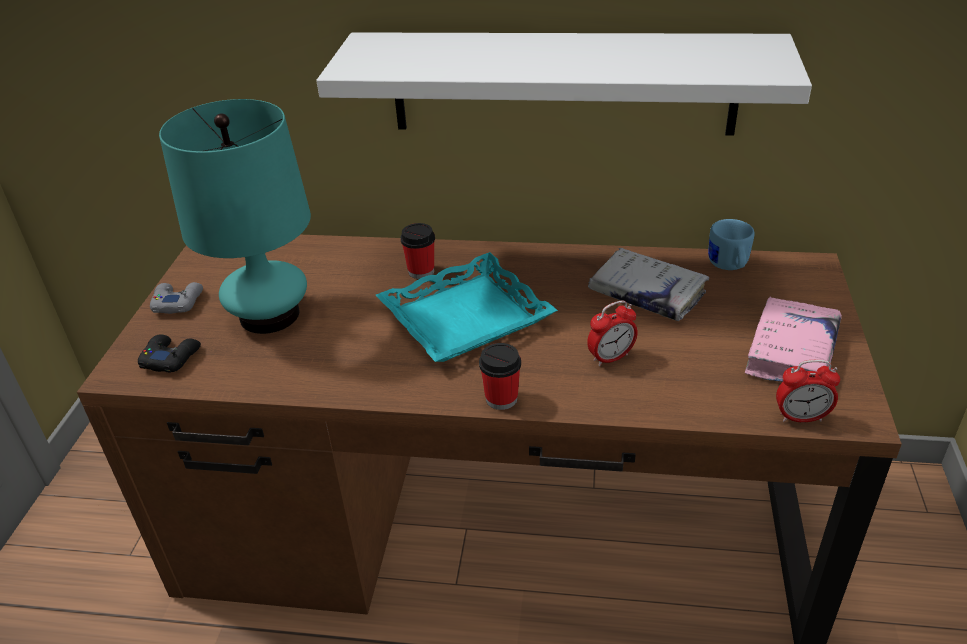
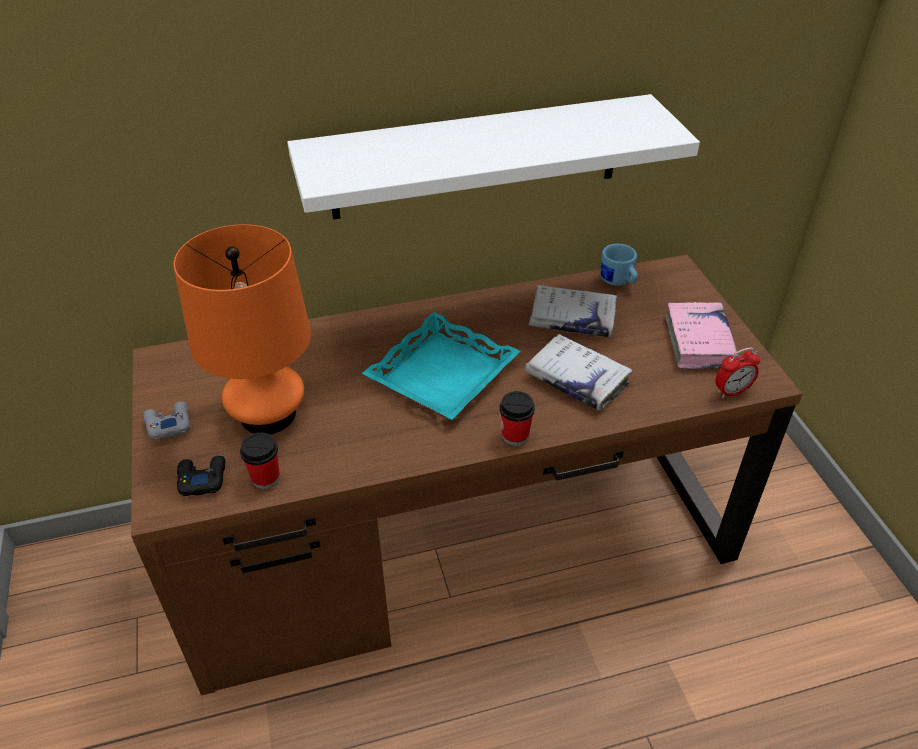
camera: 25 degrees left, 5 degrees up
(269, 315) = (268, 414): turquoise table lamp -> orange table lamp
(421, 271) = (378, 341): cup -> cup (265, 478)
(611, 358) = (576, 380): alarm clock -> white book

